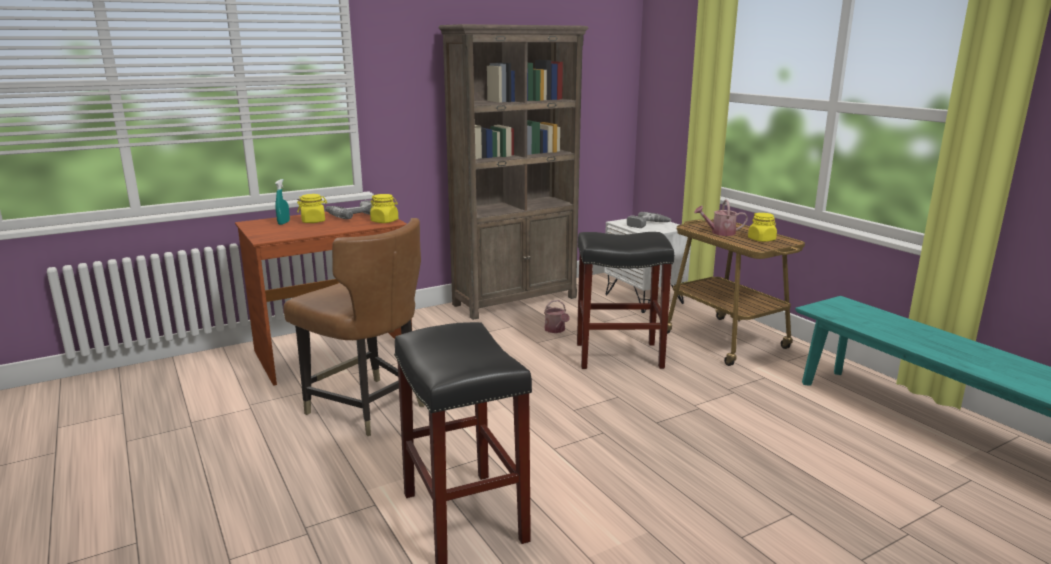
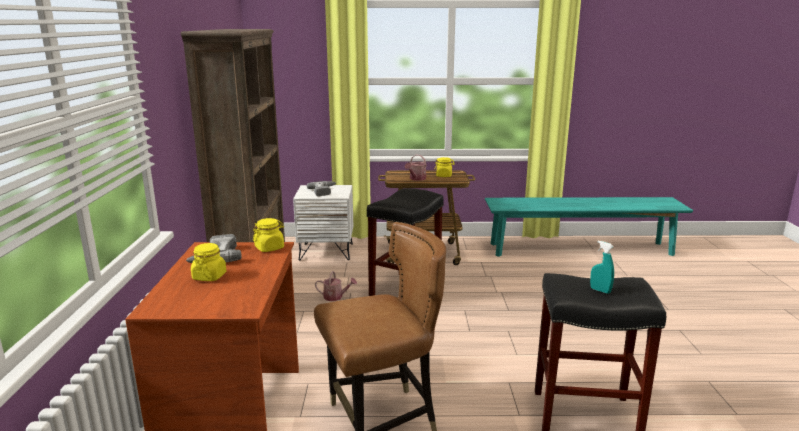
camera: 60 degrees left, 0 degrees up
(283, 223) = (188, 291): turquoise spray bottle -> turquoise spray bottle (600, 290)

